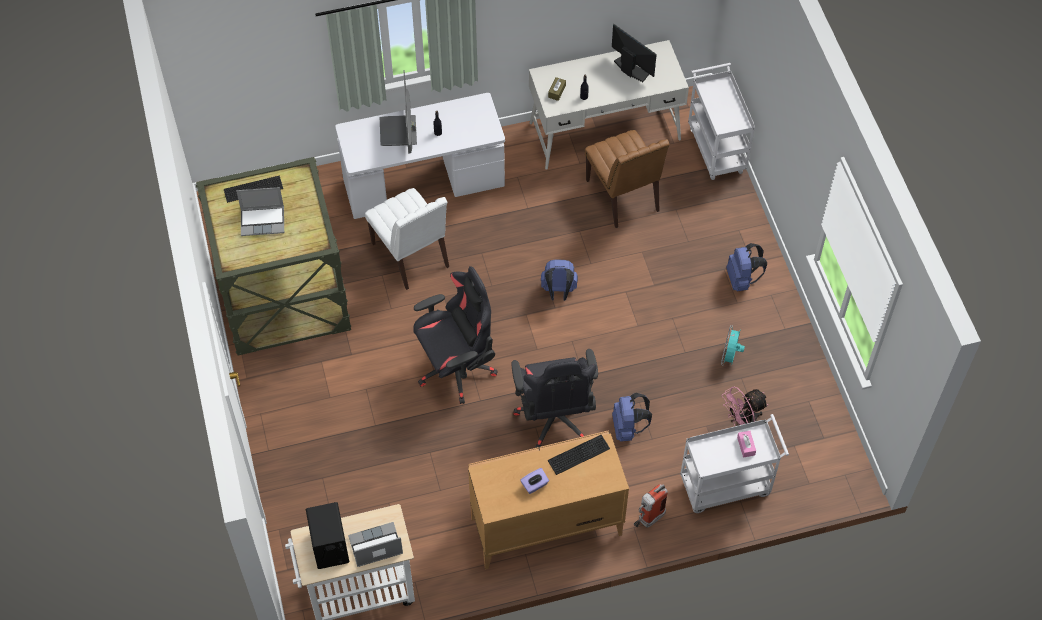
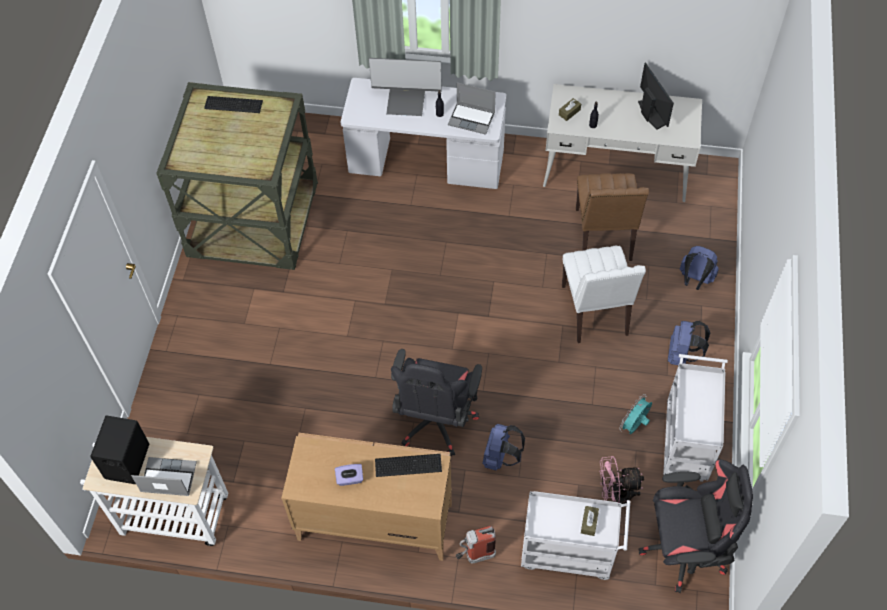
camera: 25 degrees right, 0 degrees up
(263, 221) = (226, 135): laptop -> laptop (472, 119)
(399, 131) = (406, 101): monitor -> monitor turned 105 degrees counterclockwise
(410, 254) = (381, 221): white chair -> white chair (594, 309)
(455, 369) = (368, 340): black office chair -> black office chair (683, 550)
(558, 291) = (499, 302): blue backpack -> blue backpack (694, 280)
(715, 150) = (714, 222): white cart -> white cart (685, 442)
(746, 446) = (589, 523): pink tissue box -> brown tissue box

